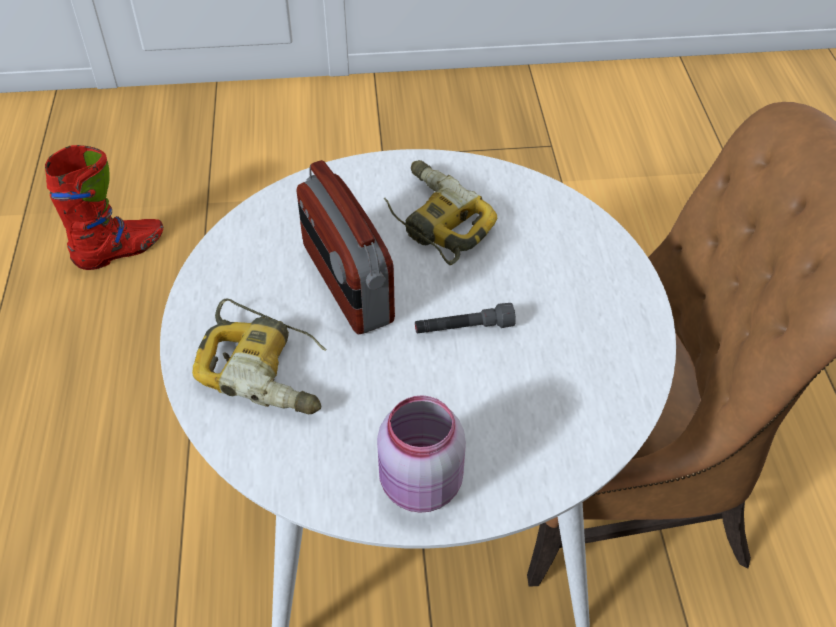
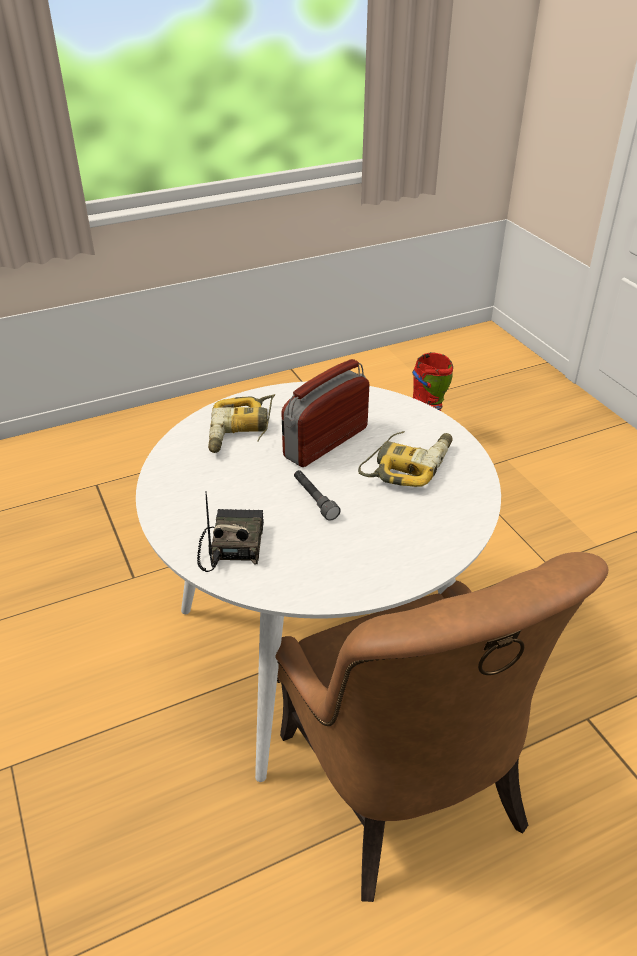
camera: 70 degrees right, 10 degrees down
(419, 486) = (179, 509): pink jar -> none
(523, 440) = (232, 546): none -> radio

